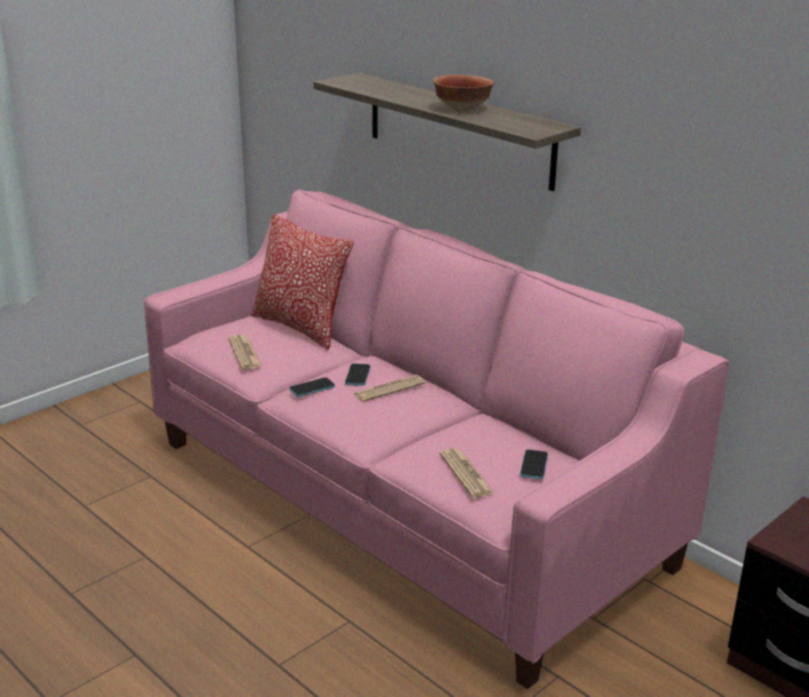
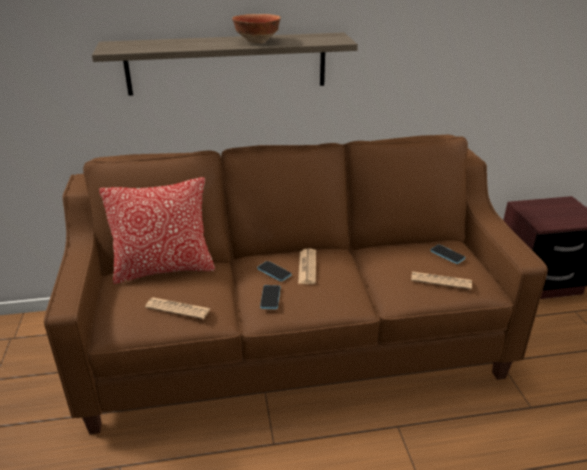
camera: 55 degrees left, 5 degrees up
(404, 503) = (294, 343): pink sofa -> brown sofa

